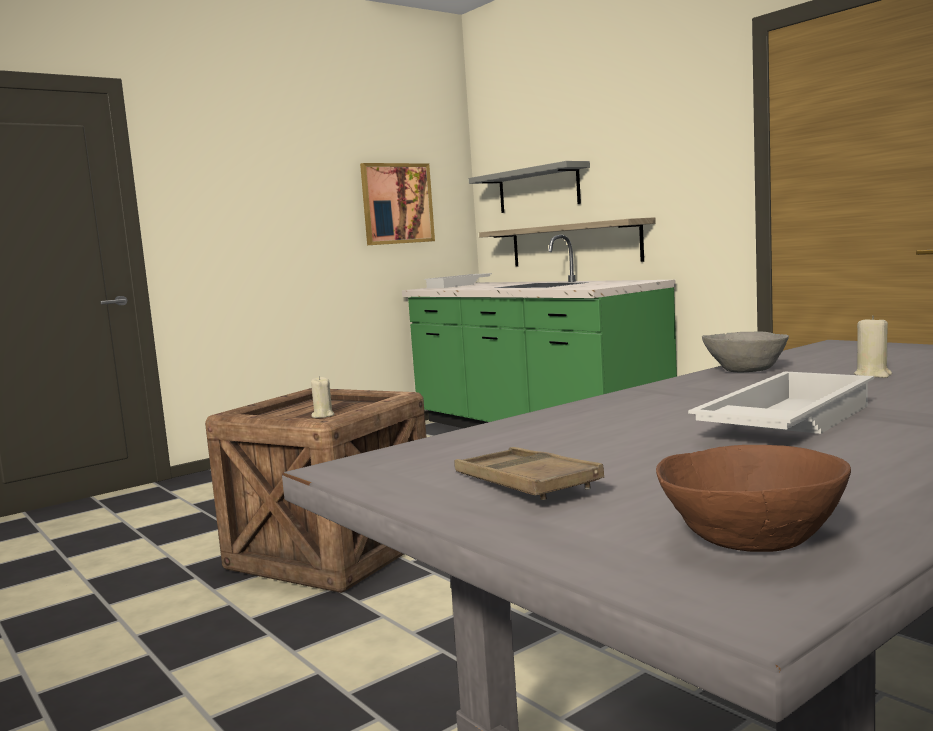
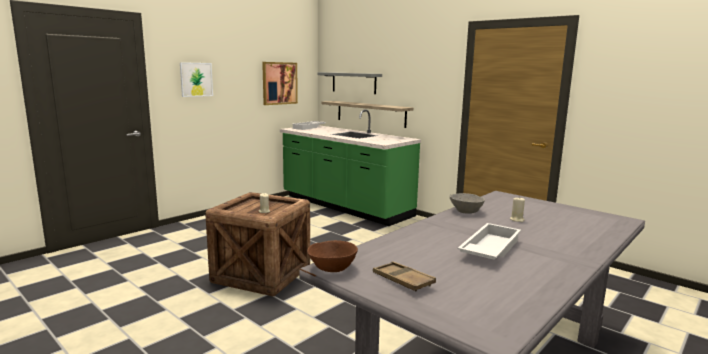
camera: 10 degrees left, 5 degrees up
(232, 199) = (196, 79): none -> picture
(752, 538) = (490, 311): brown bowl -> brown bowl (332, 268)

